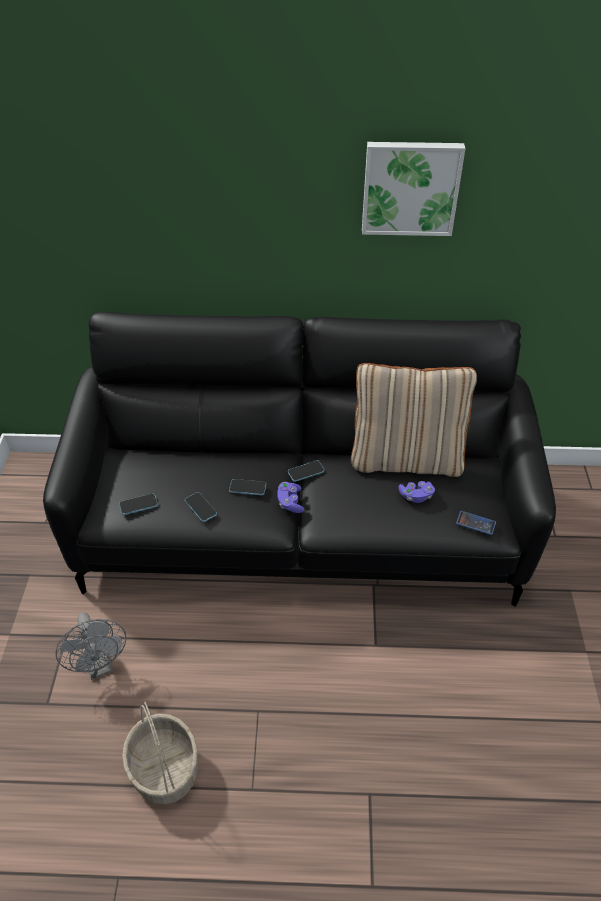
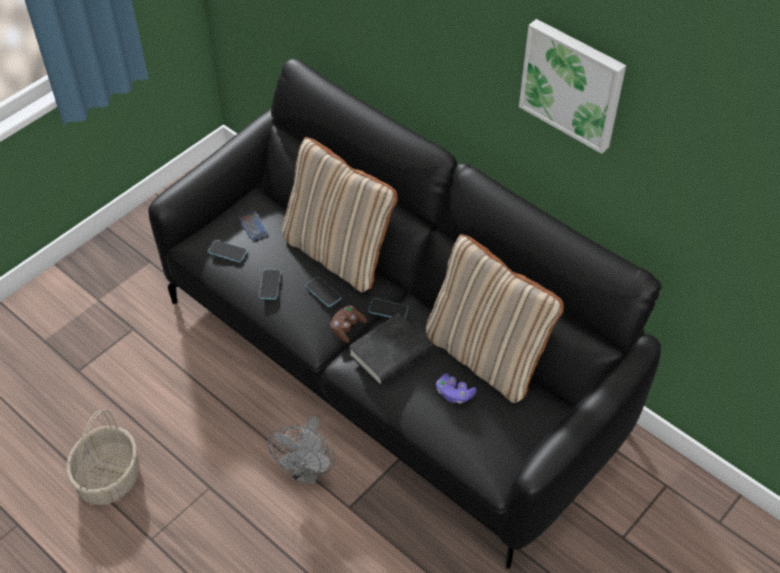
camera: 40 degrees right, 5 degrees up
(100, 666) = (135, 369): grey fan -> grey fan (307, 472)
(228, 455) = (338, 253): none -> beige pillow
(290, 502) = (347, 328): purple game controller -> brown game controller
(343, 499) = (390, 354): none -> black book
(475, 523) = (480, 454): phone -> phone (253, 226)

